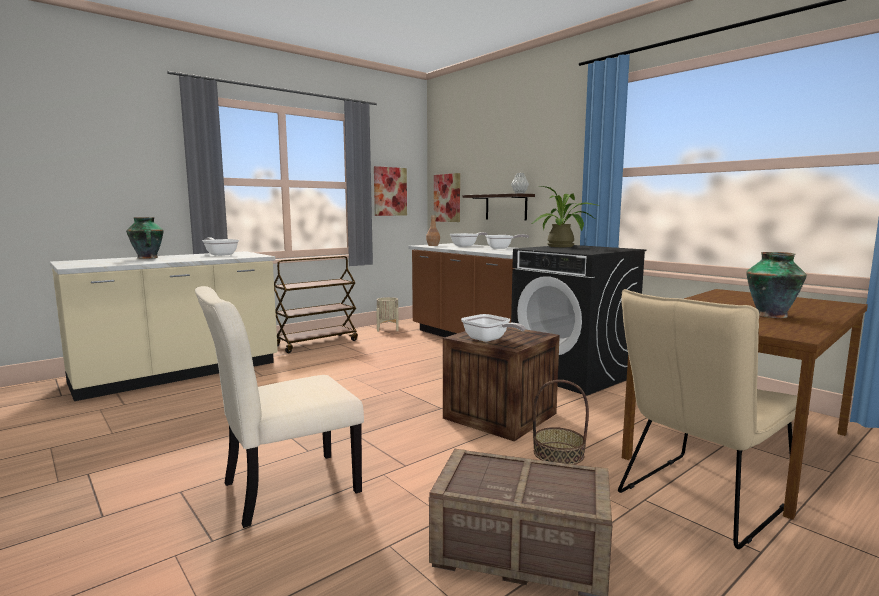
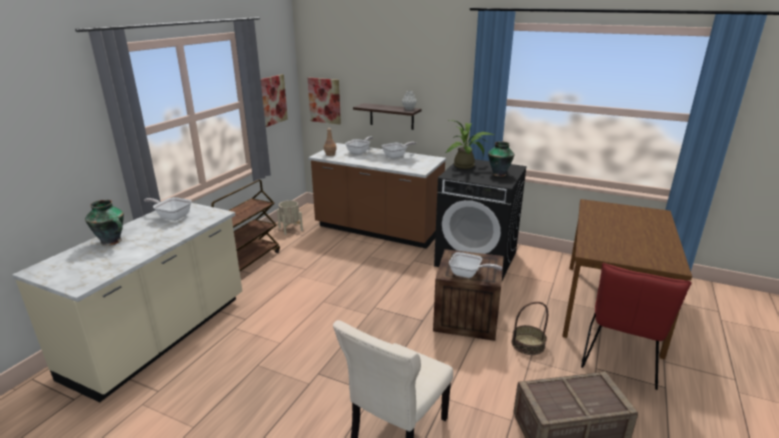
camera: 25 degrees left, 15 degrees up
(698, 500) = (619, 360): beige chair -> red chair
(771, 315) = (643, 239): vase -> vase (499, 174)

